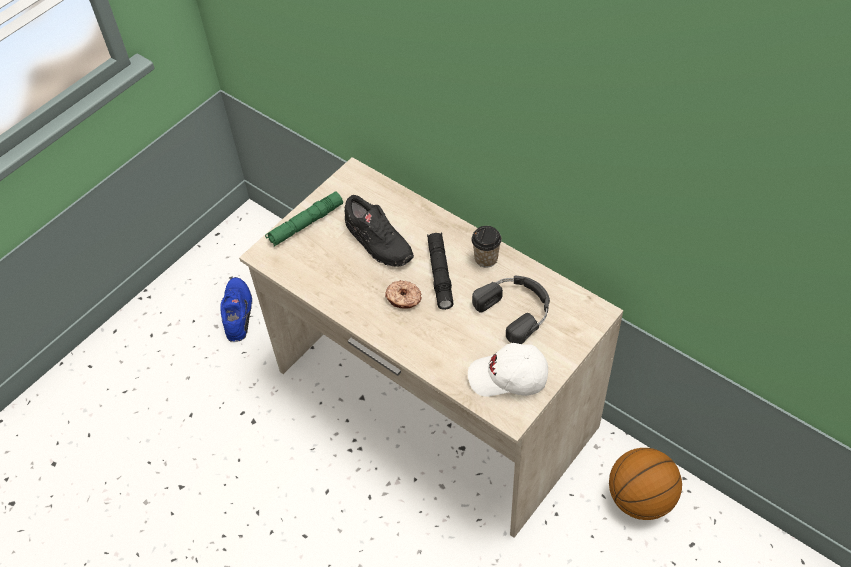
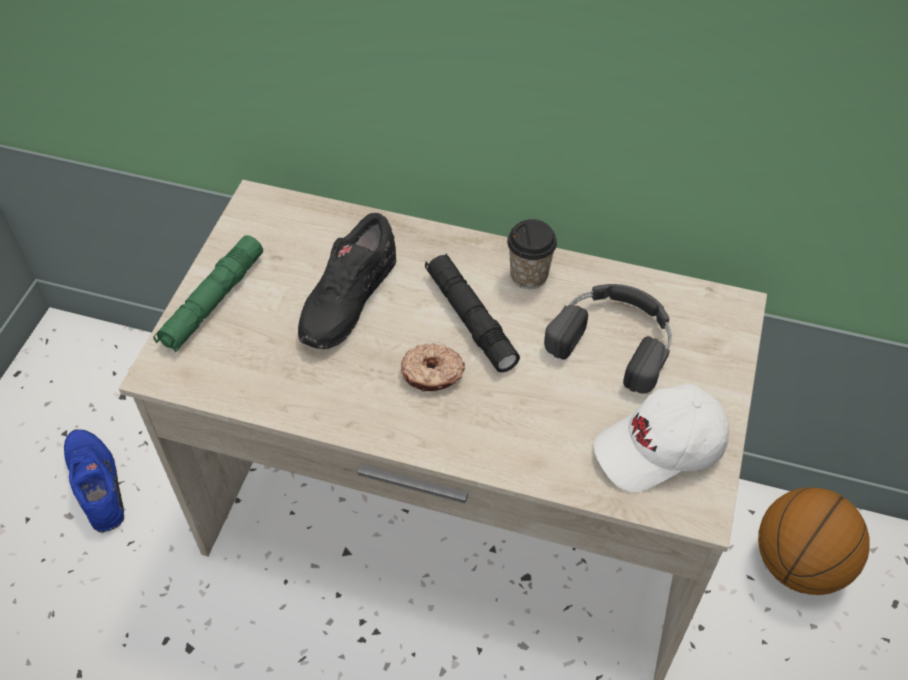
camera: 25 degrees left, 0 degrees up
(377, 242) = (346, 298): black shoe -> black shoe turned 90 degrees clockwise

